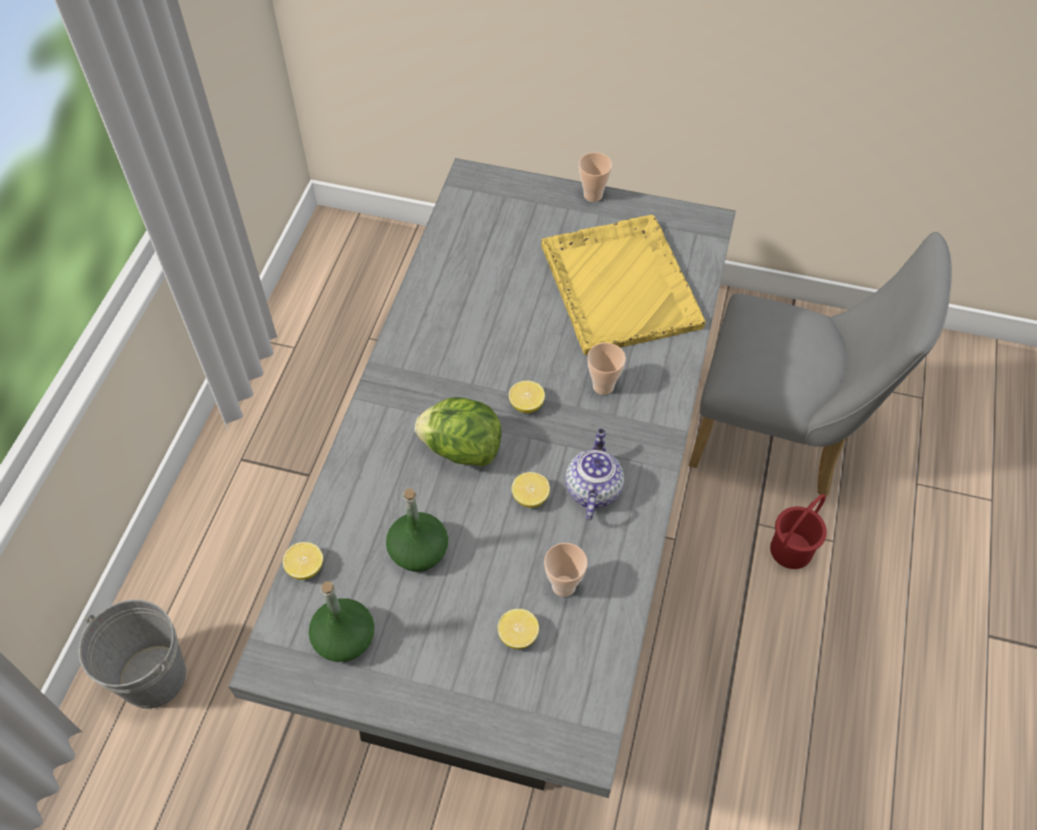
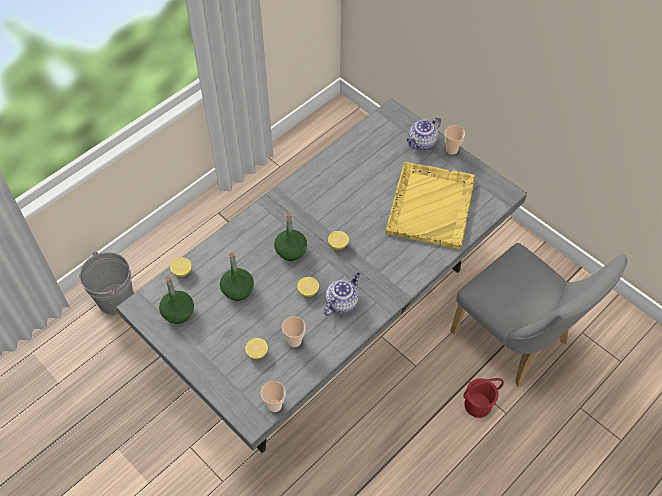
camera: 30 degrees right, 0 degrees up
(461, 448) = (291, 251): lettuce -> green bottle
(544, 203) = (422, 143): none -> teapot
(603, 386) = (384, 254): cup -> cup (274, 405)

